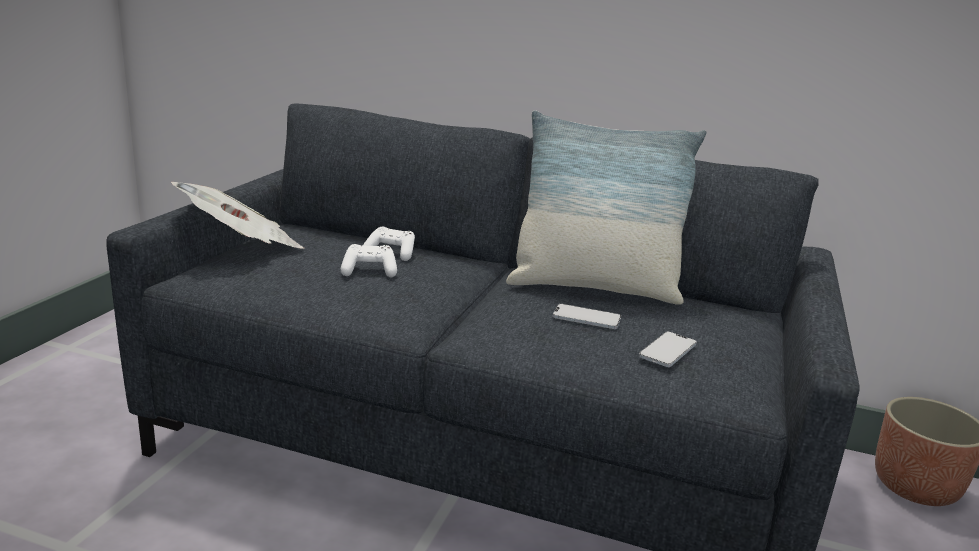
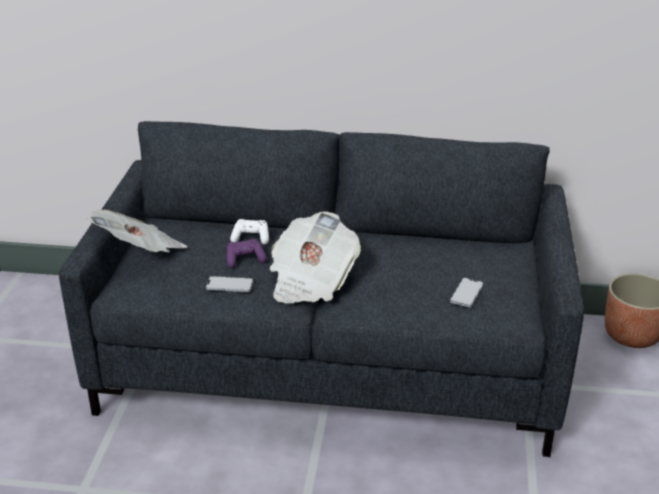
camera: 10 degrees left, 10 degrees up
(369, 271) = (245, 260): white game controller -> purple game controller
(445, 304) = (311, 281): none -> newspaper
(586, 318) = (408, 275): phone -> phone (229, 285)
(594, 287) = (405, 245): pillow -> none

